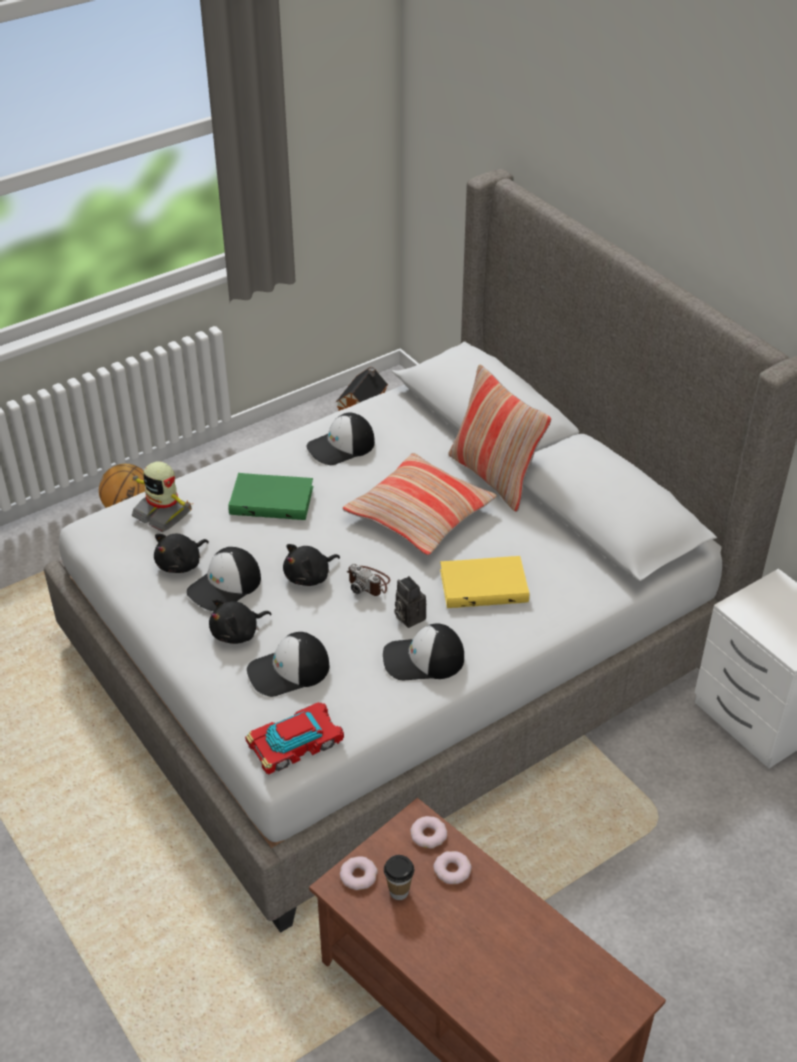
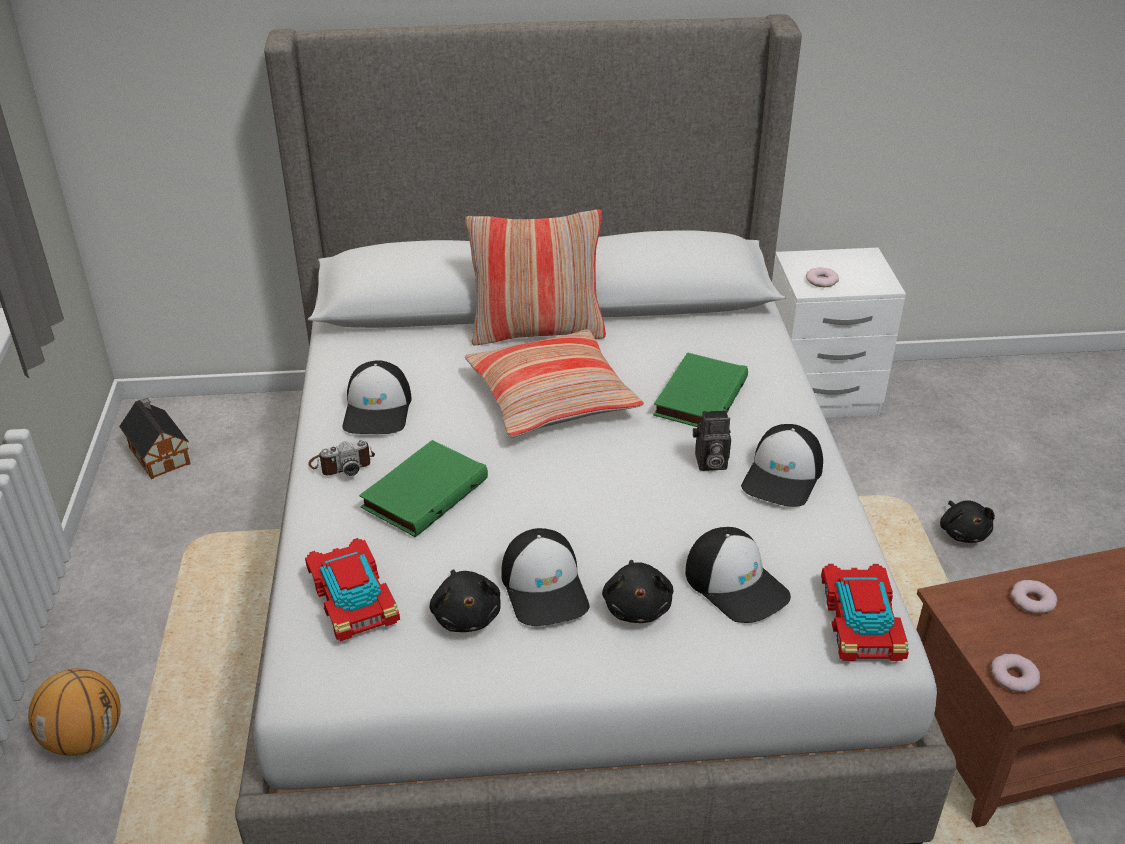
camera: 60 degrees left, 5 degrees down
(163, 513) = (353, 596): toy robot -> toy car
(288, 671) = (736, 584): cap -> cap turned 45 degrees counterclockwise
(309, 576) = (583, 512): black plush toy -> black plush toy (963, 532)
(369, 583) = (633, 471): camera -> camera (342, 463)
(399, 891) = (1048, 652): cup -> none
(428, 835) = (976, 599): donut -> donut (821, 280)
(484, 585) = (698, 396): yellow book -> green book

